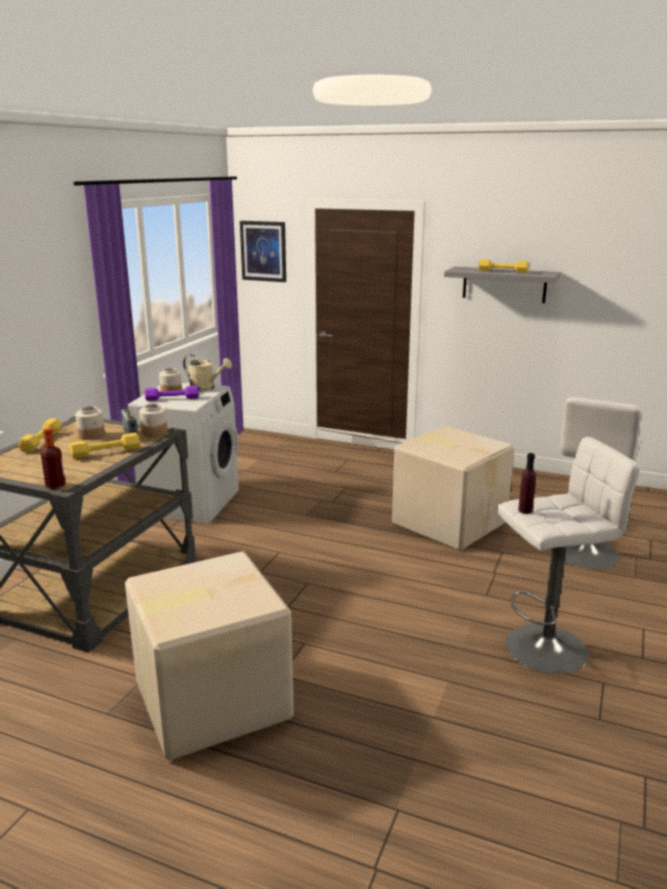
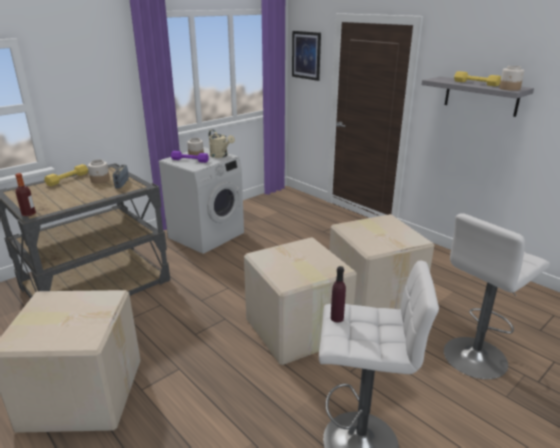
camera: 25 degrees right, 5 degrees up
(106, 452) = (90, 194): yellow dumbbell -> none
(154, 432) = (137, 185): jar -> jar (509, 89)
(399, 574) = (296, 331): none -> cardboard box

